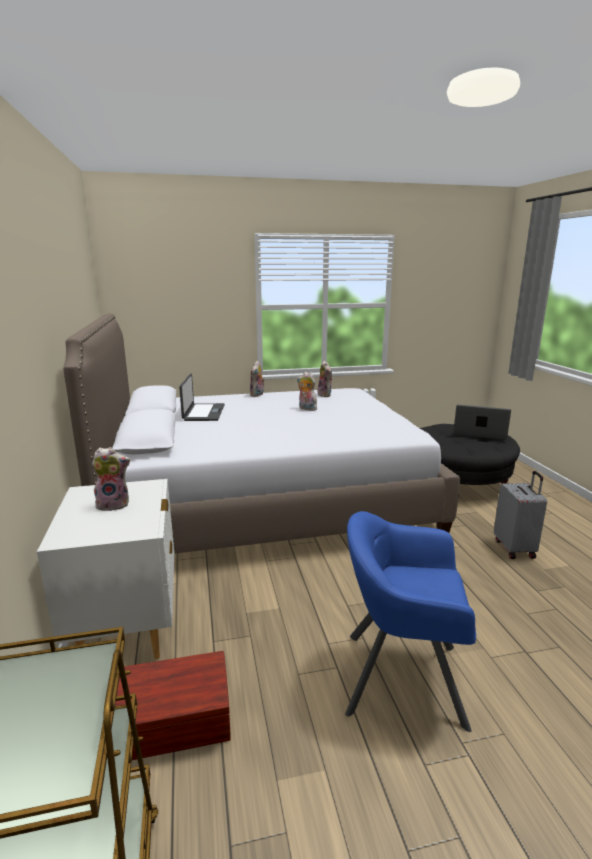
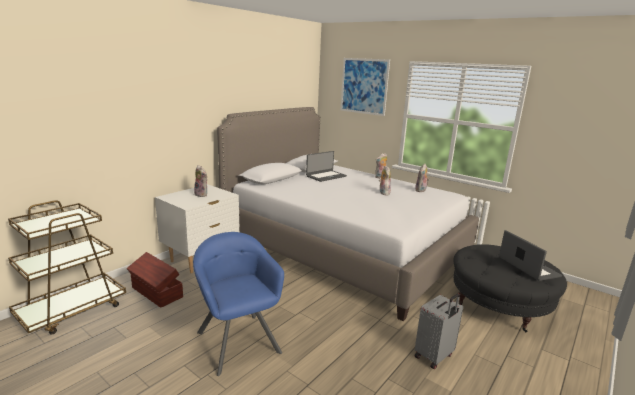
camera: 50 degrees right, 0 degrees up
(187, 272) = (364, 86): none -> picture

